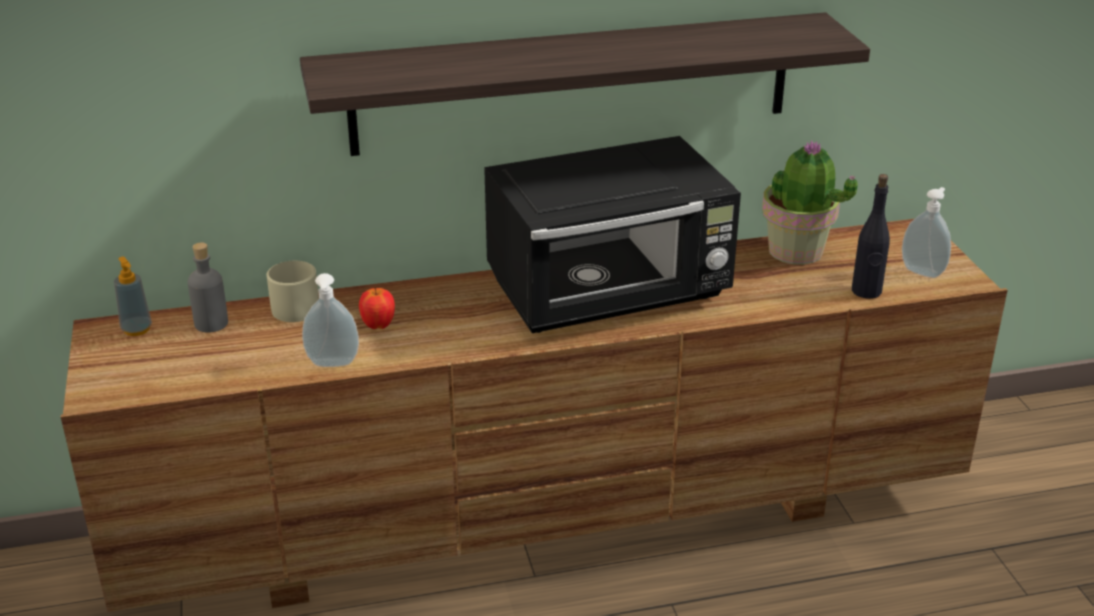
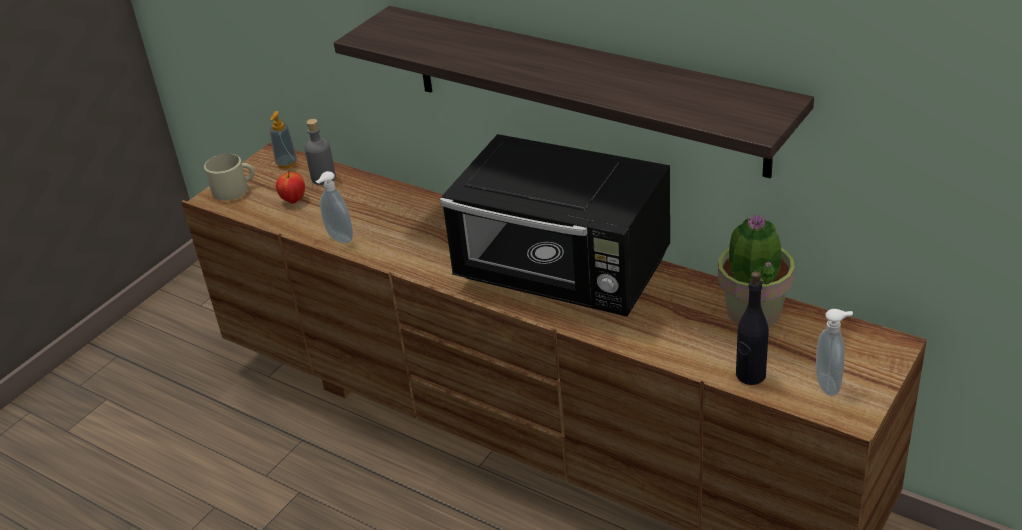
camera: 50 degrees right, 5 degrees up
(299, 306) = (380, 189): beige mug -> beige mug (234, 189)
(378, 325) = (399, 225): apple -> apple (293, 200)

